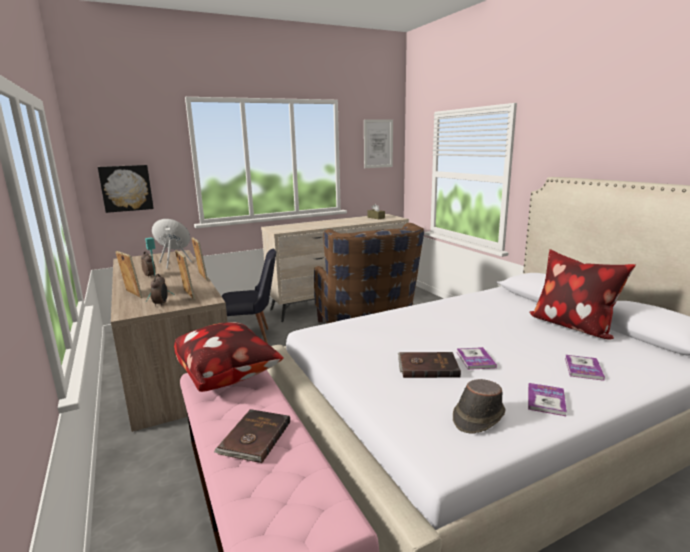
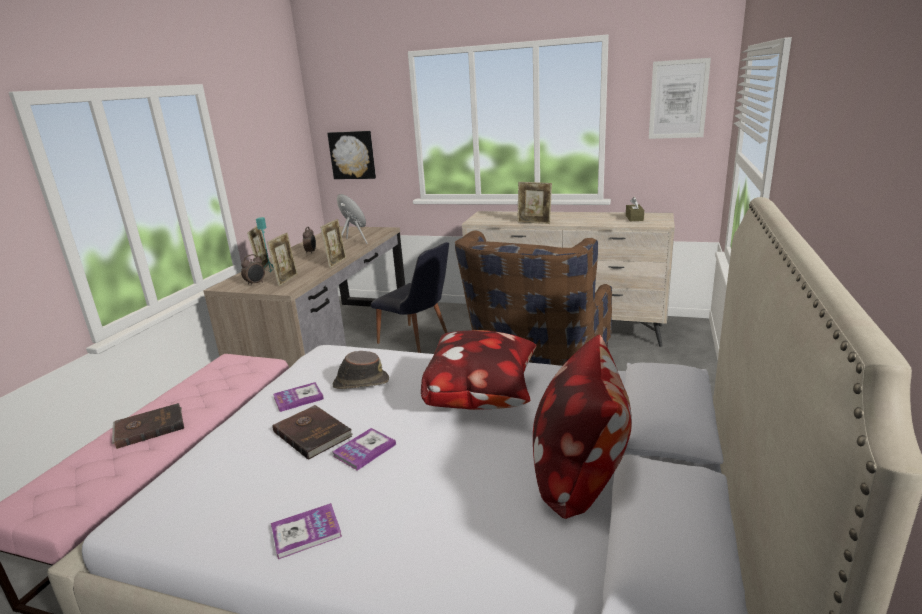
camera: 45 degrees right, 5 degrees up
(228, 376) = (235, 368): pillow -> pillow (483, 397)
(324, 226) = (534, 223): none -> picture frame
(478, 417) = (226, 504): brown hat -> brown hat (360, 382)
(583, 368) = (433, 529): book -> book (298, 398)

